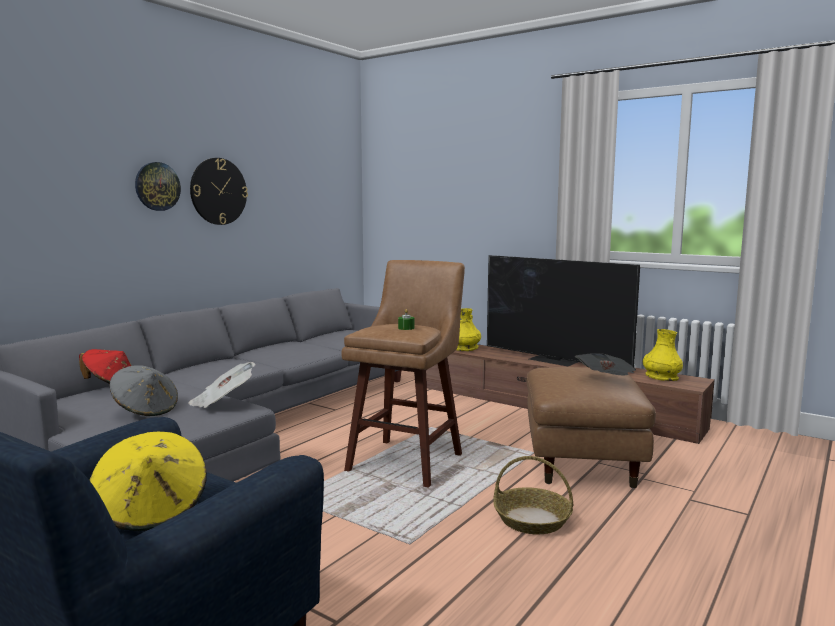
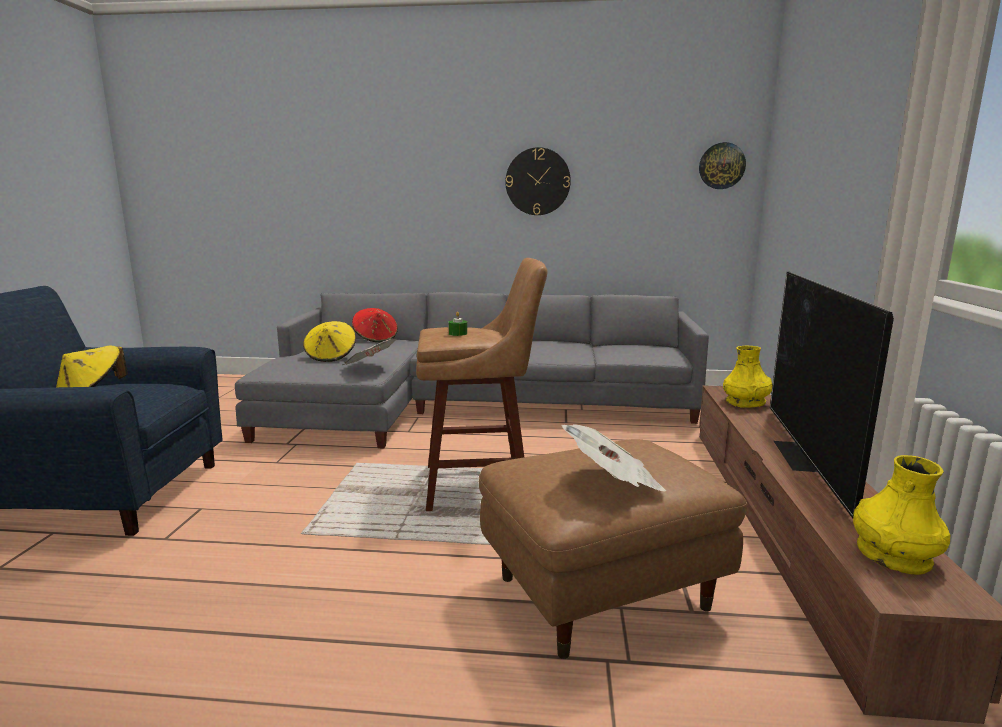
camera: 60 degrees right, 5 degrees up
(146, 410) = (331, 356): grey hat -> yellow hat
(157, 186) = (472, 178): wall clock -> wall clock (721, 166)
(532, 520) = (395, 590): basket -> none

